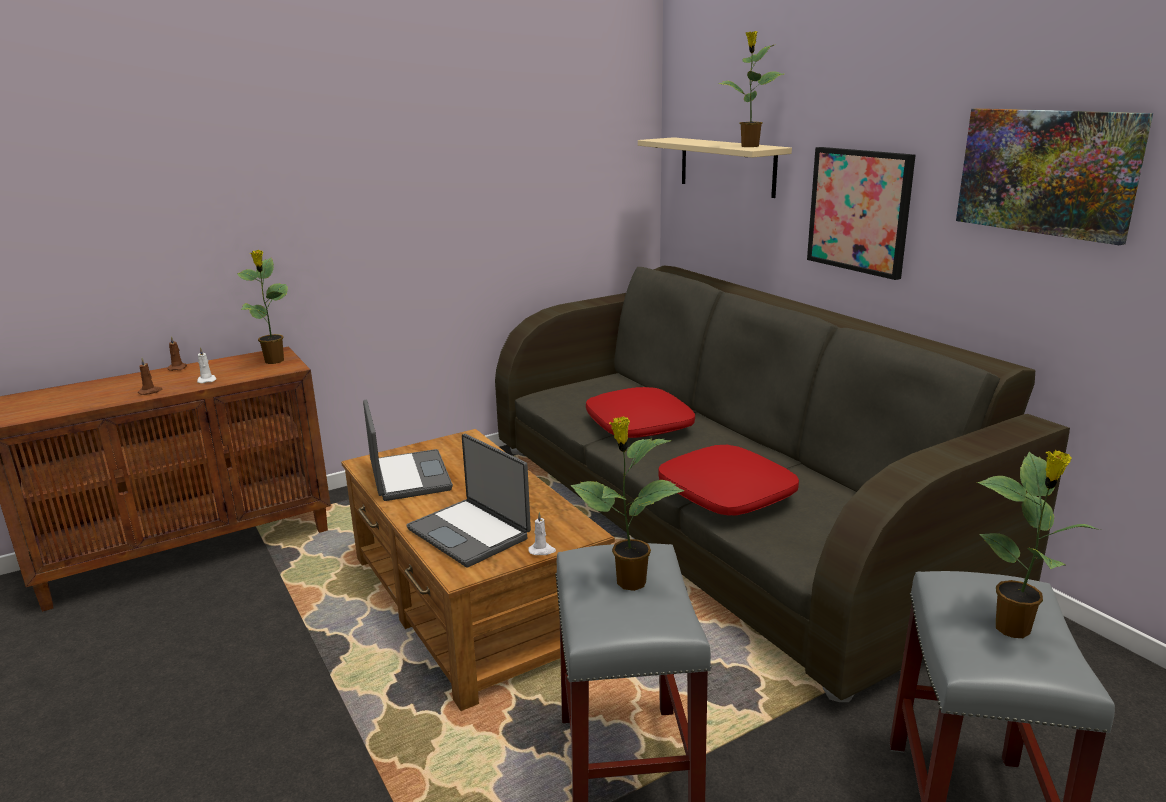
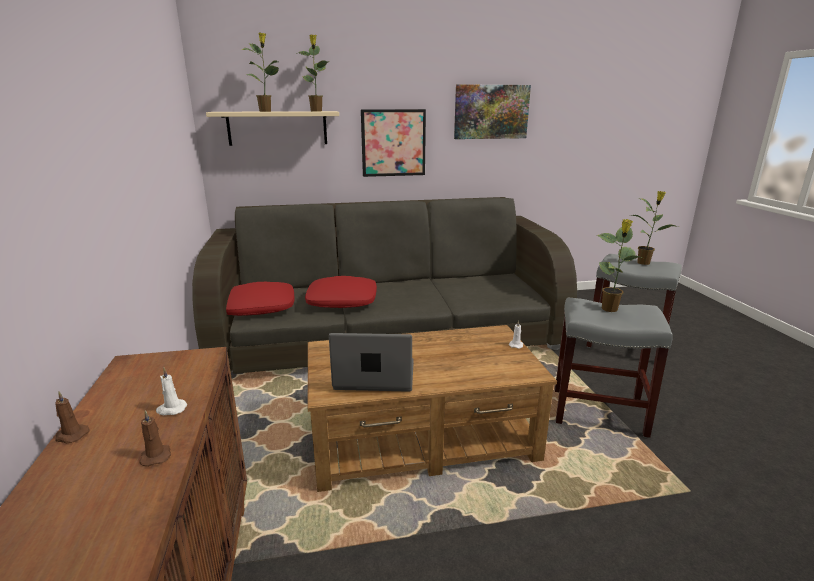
camera: 70 degrees left, 0 degrees up
(274, 361) = (164, 364): potted plant -> potted plant (266, 111)
(470, 533) = (482, 363): laptop -> none
(727, 494) = (452, 299): red pillow -> red pillow (259, 307)

